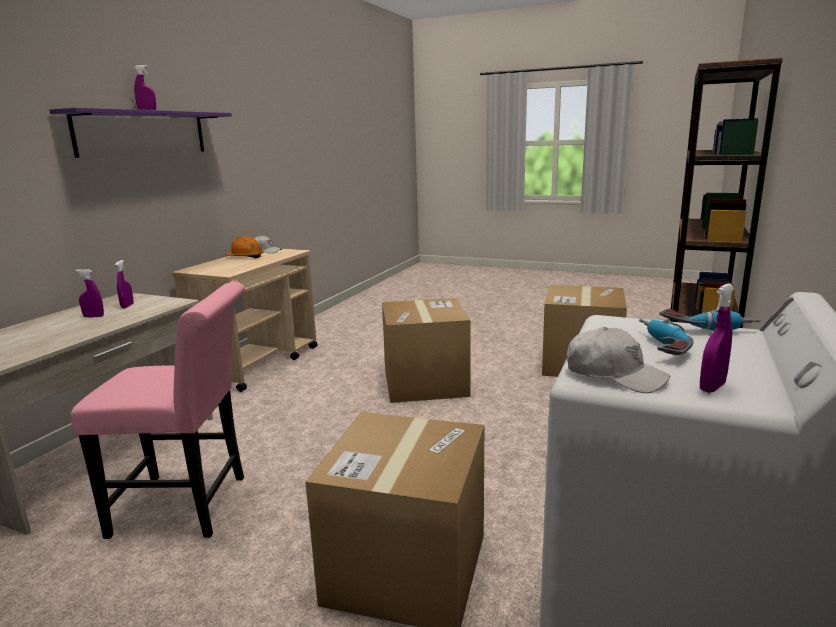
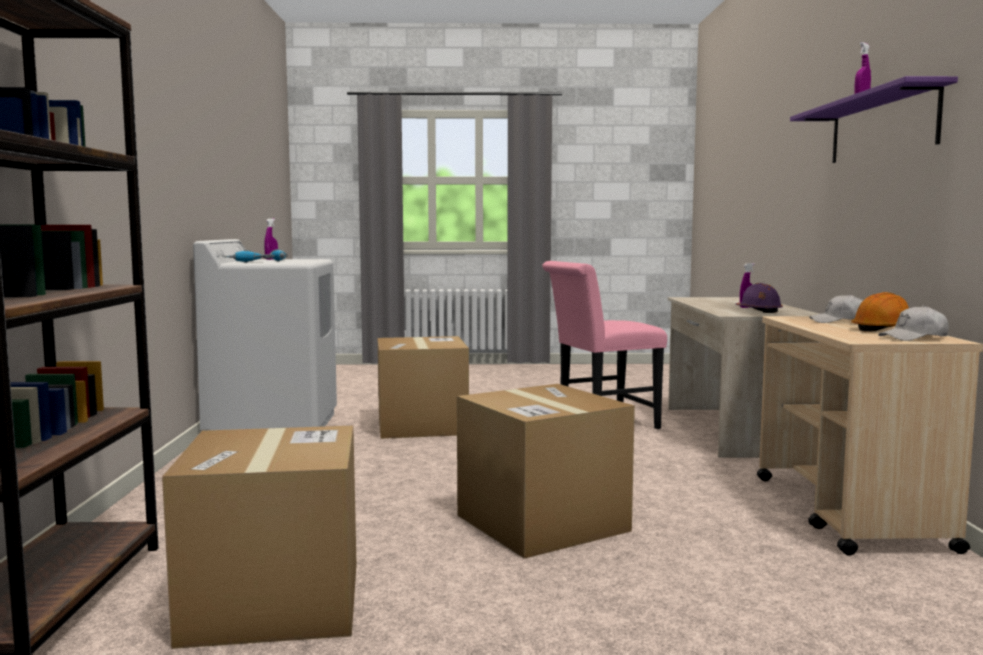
camera: 155 degrees right, 10 degrees down
(127, 306) = (758, 311): purple spray bottle -> purple hard hat
(614, 375) = (307, 259): white cap -> white cap (840, 321)

